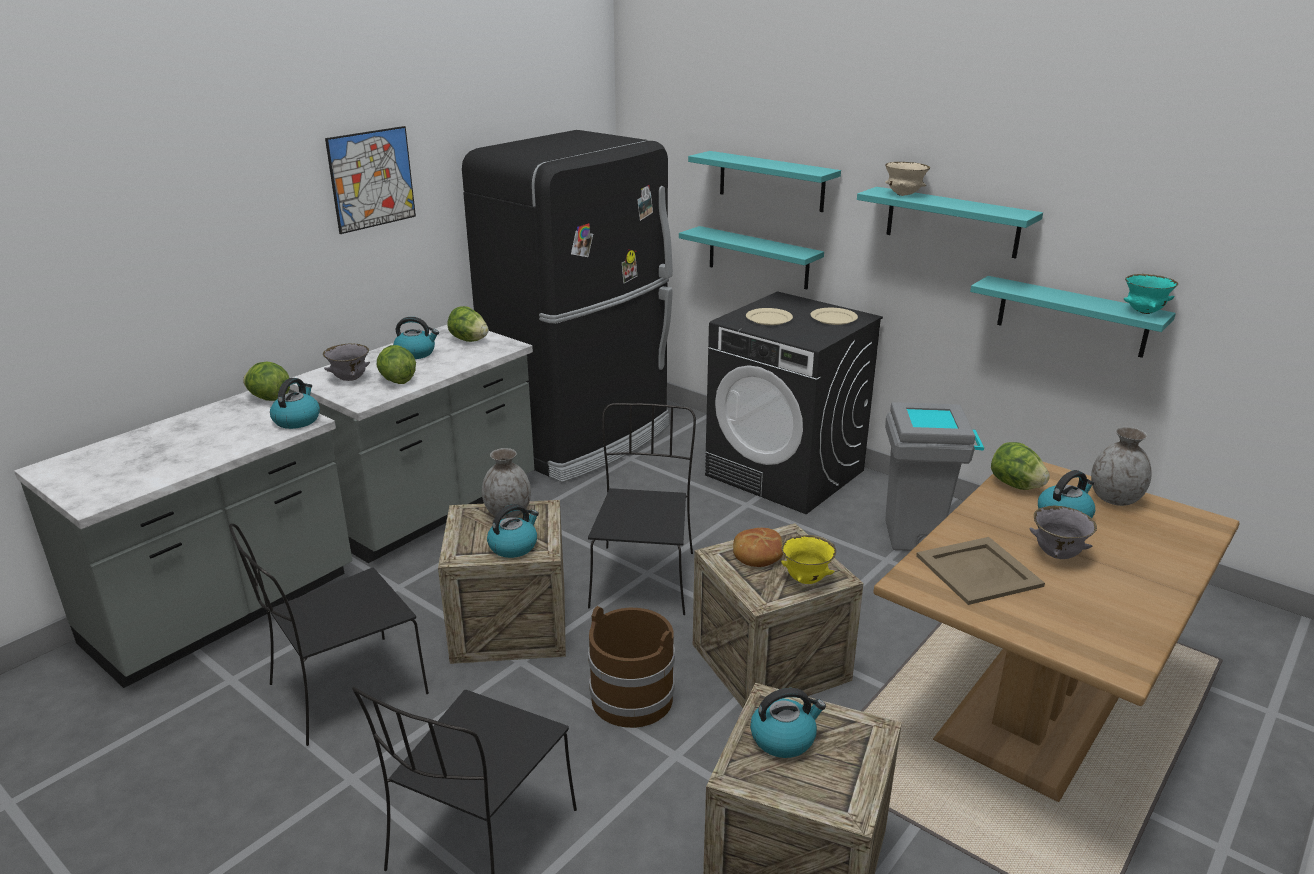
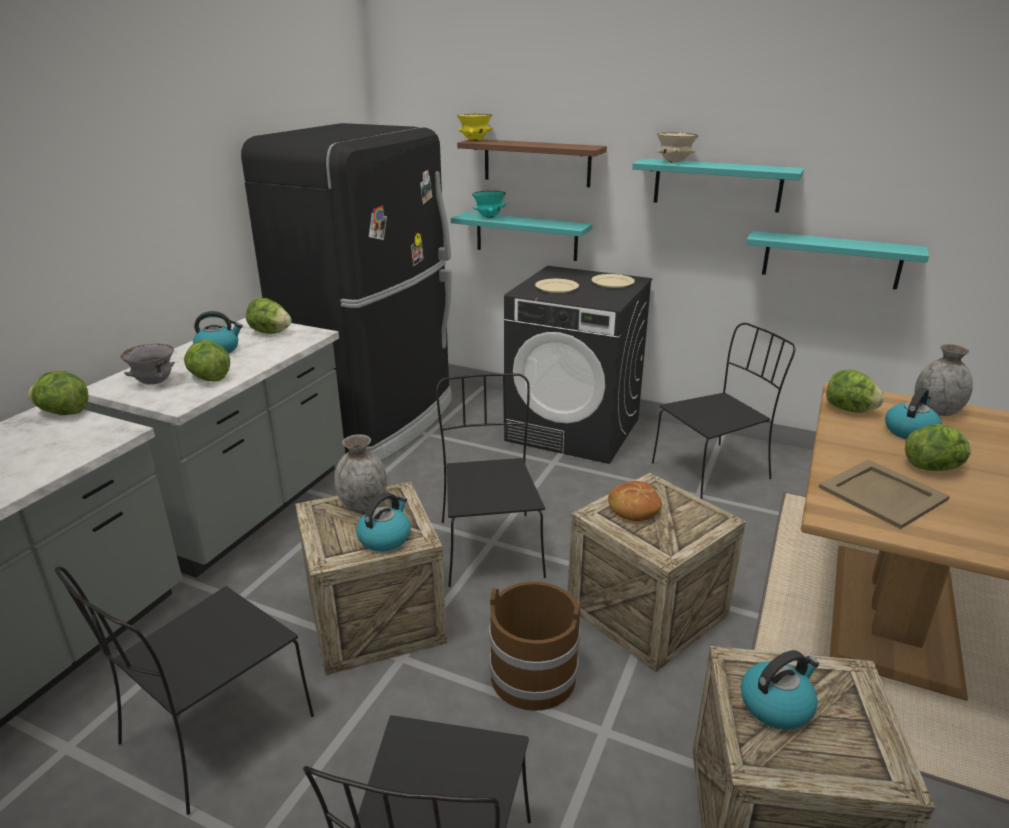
camera: 15 degrees left, 0 degrees up
(297, 420) = (107, 432): kettle -> none
(372, 179) = (150, 165): picture -> none
(771, 181) = (536, 162): turquoise shelf -> brown shelf
(806, 580) = (693, 527): yellow bowl -> yellow bowl (475, 141)
(917, 537) = (712, 471): grey trash can -> black chair
(1056, 555) = (933, 468): grey bowl -> lettuce
(1144, 312) = (904, 248): turquoise bowl -> turquoise bowl (489, 217)

